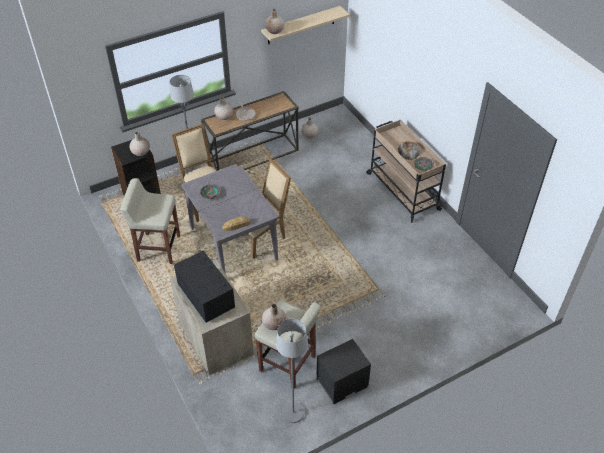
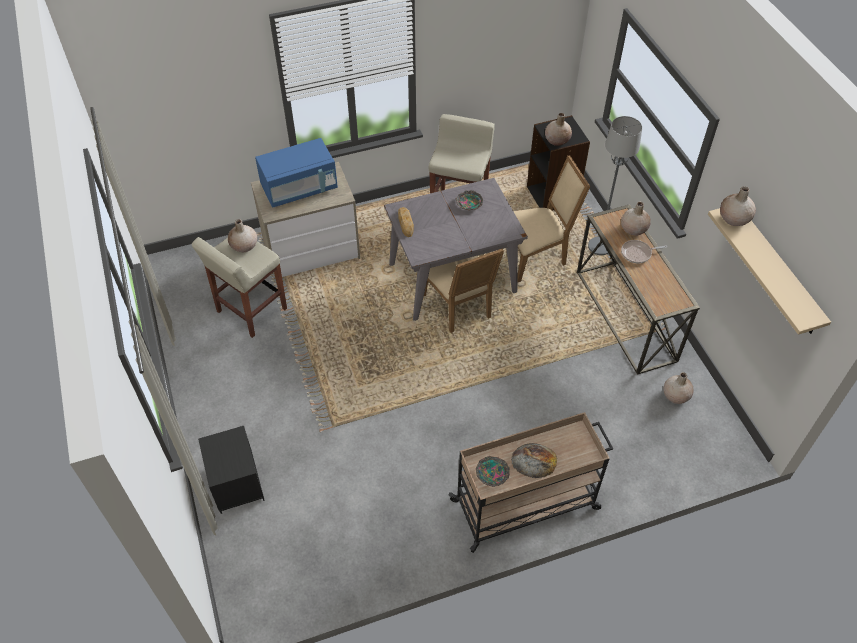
camera: 100 degrees right, 5 degrees up
(206, 297) = (299, 188): black microwave -> blue microwave
(293, 413) = (187, 307): grey floor lamp -> none
(341, 384) = (205, 357): black nightstand -> black nightstand (236, 483)

